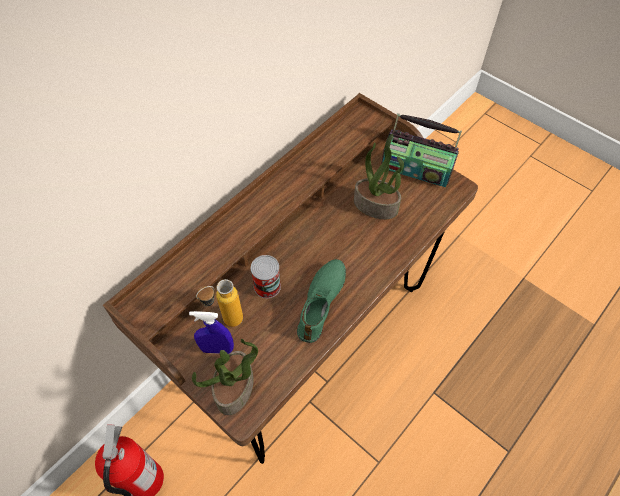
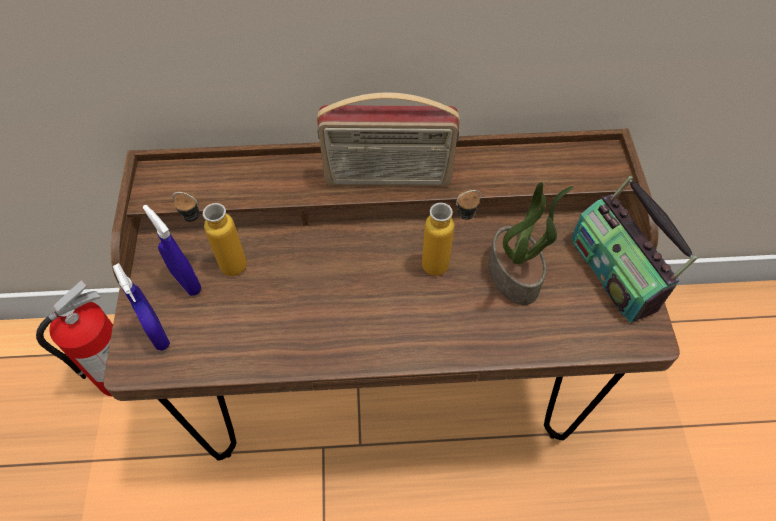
camera: 45 degrees right, 0 degrees up
(235, 388) = (158, 334): potted plant -> blue spray bottle
(267, 286) = (300, 262): can -> none
(273, 203) = (388, 178): none -> radio
(322, 302) = (332, 327): green shoe -> none
(339, 225) = (446, 262): none -> bottle

